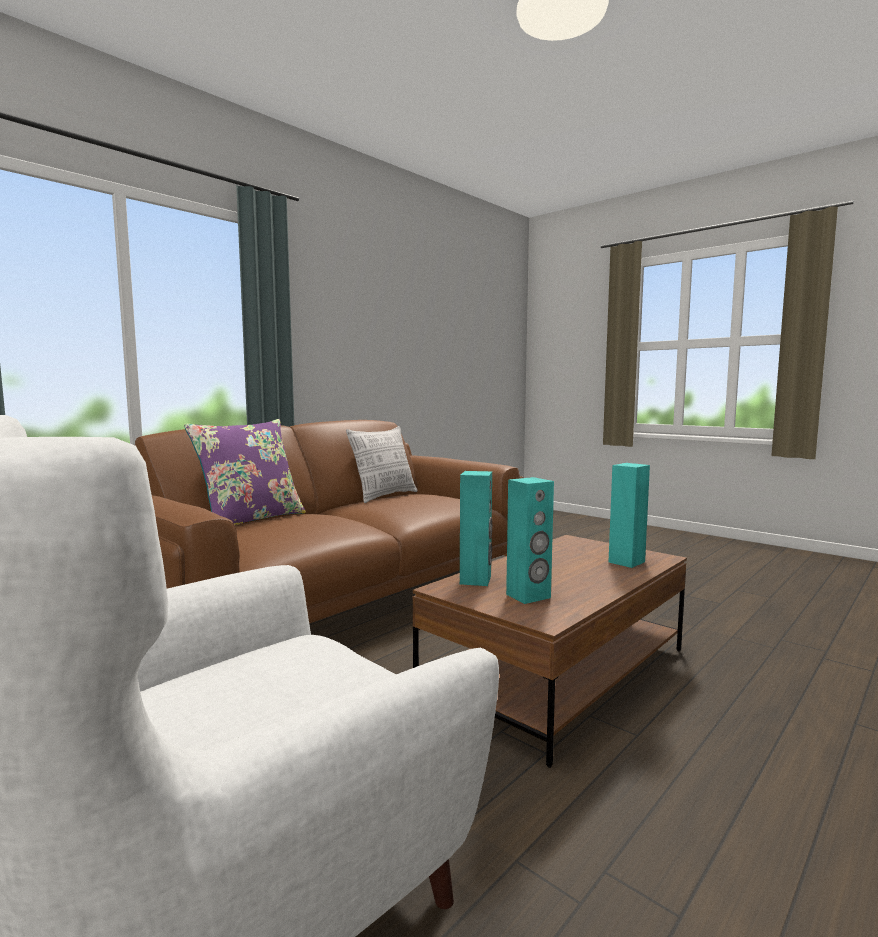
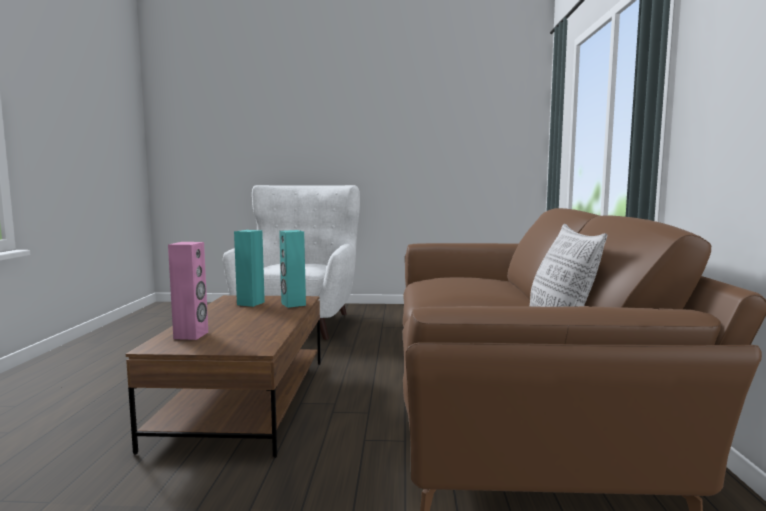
camera: 140 degrees right, 0 degrees up
(251, 520) = (513, 285): purple pillow -> none
(626, 562) = (191, 335): turquoise speaker -> pink speaker

